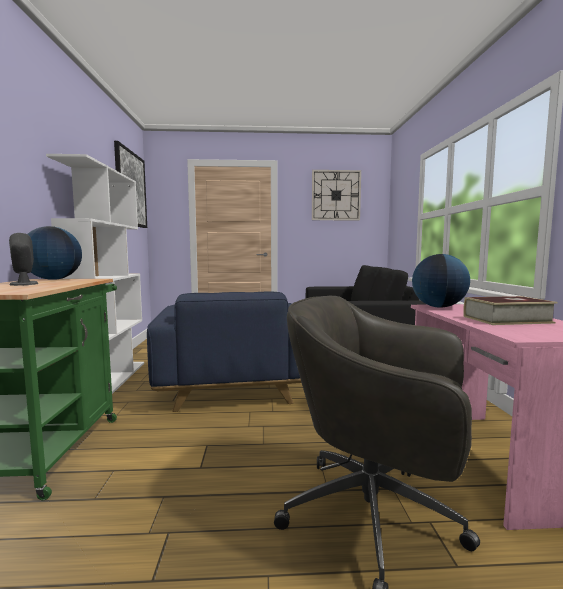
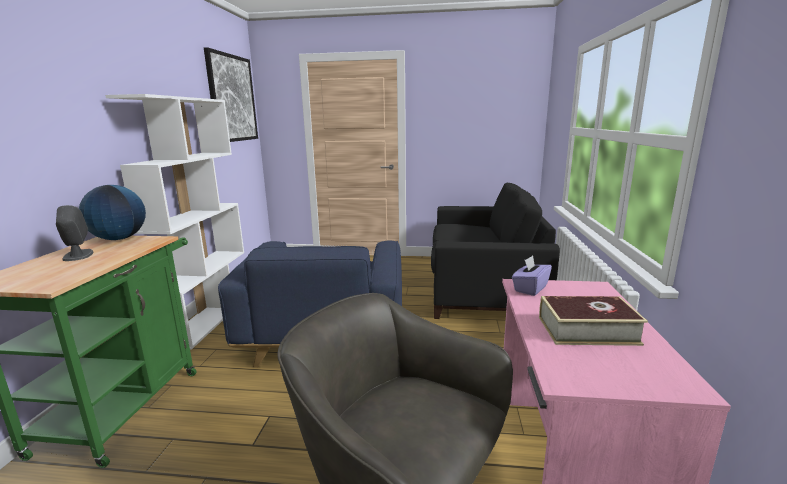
camera: 10 degrees right, 10 degrees up
(336, 195) = (478, 92): wall clock -> none
(438, 307) = (530, 288): globe -> purple tissue box

